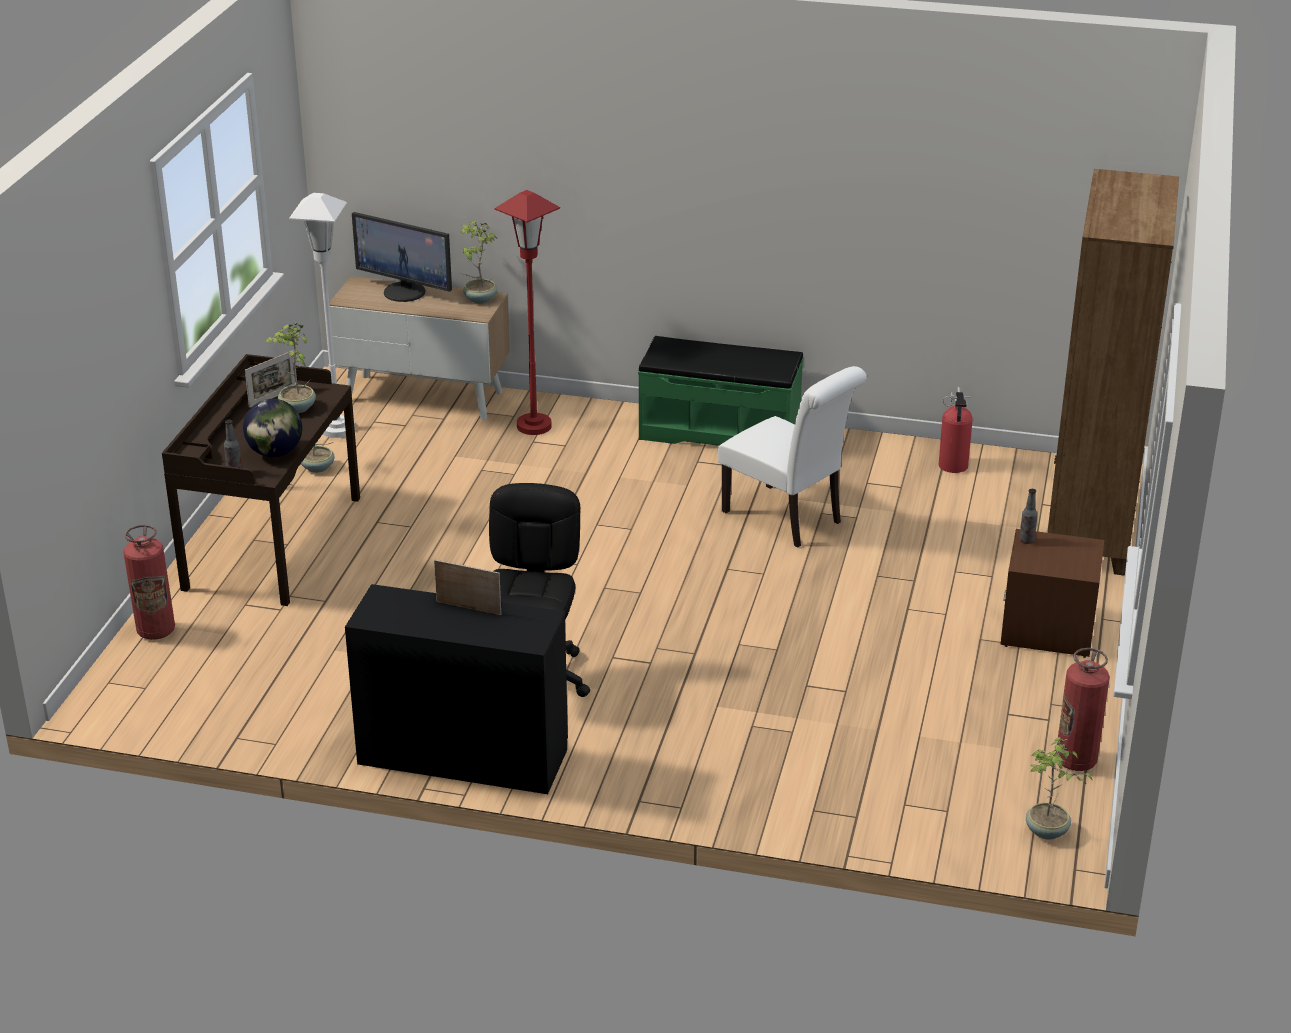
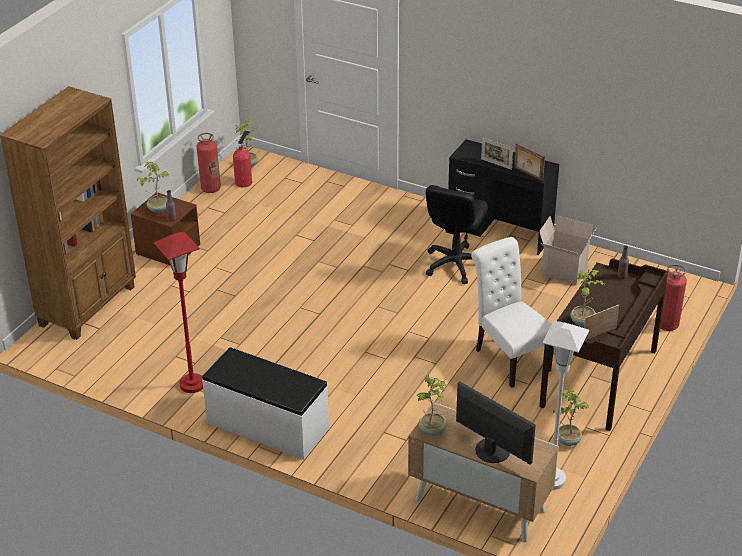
camera: 165 degrees left, 5 degrees up
(275, 453) = (597, 287): globe -> none
(334, 694) = (563, 272): none -> cardboard box
(403, 595) = (528, 174): none -> picture frame
(534, 426) = (400, 456): red floor lamp -> red floor lamp (192, 384)
(720, 431) = (267, 426): green bench -> white bench
(788, 519) = (263, 343): white chair -> white chair (509, 357)
(953, 467) = (130, 366): fire extinguisher -> fire extinguisher (244, 181)
(1065, 553) = (158, 209): none -> potted plant

